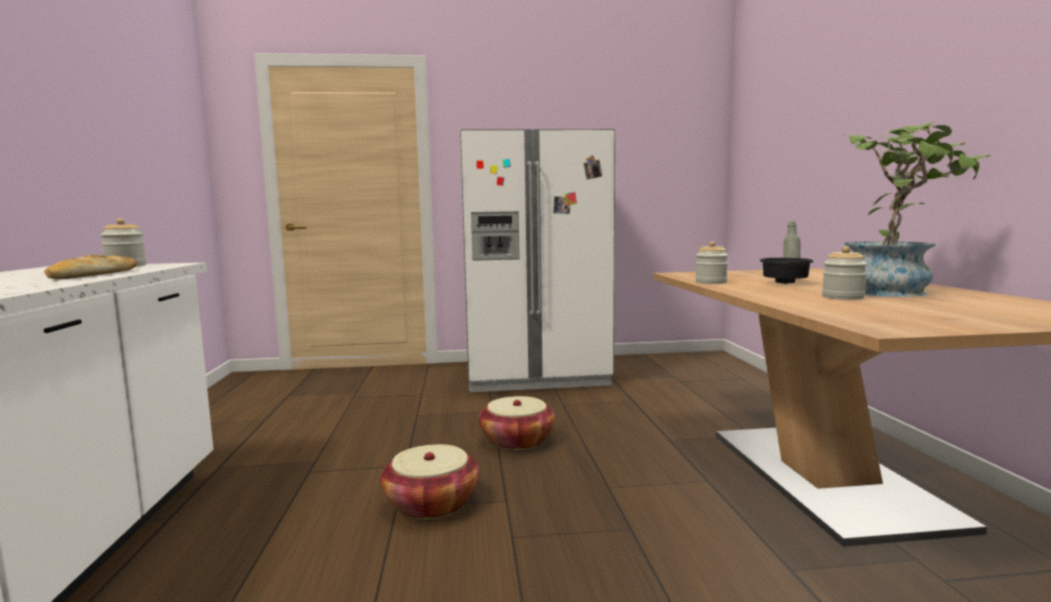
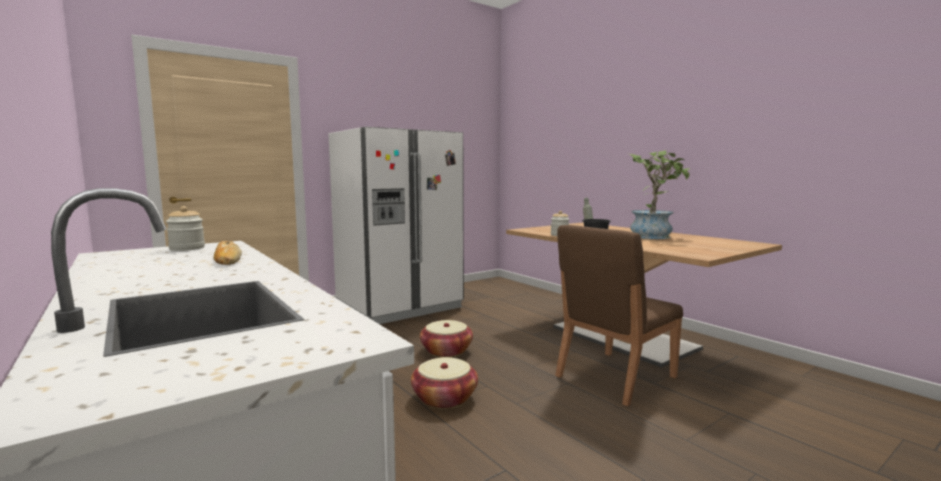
camera: 30 degrees left, 0 degrees up
(724, 539) = (614, 376): none -> brown chair
(842, 297) = (643, 241): jar -> none

